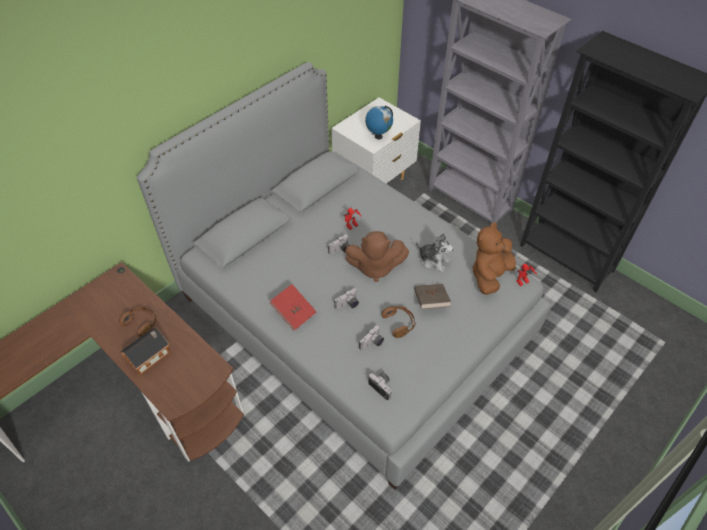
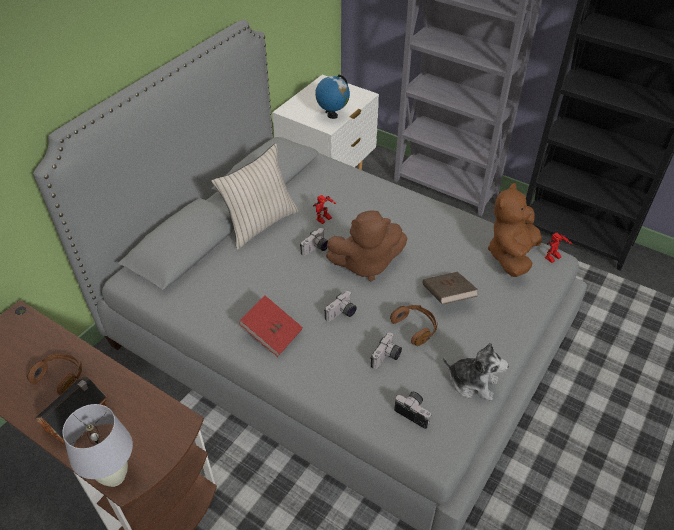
camera: 10 degrees left, 5 degrees down
(167, 399) = (115, 477): none -> white table lamp
(303, 223) = (260, 224): none -> beige pillow
(433, 260) = (437, 247): plush toy -> plush toy (472, 382)

